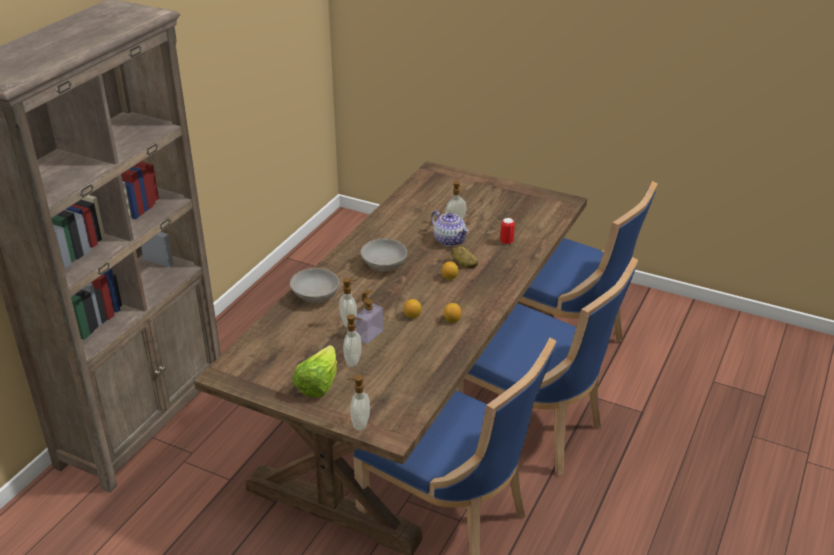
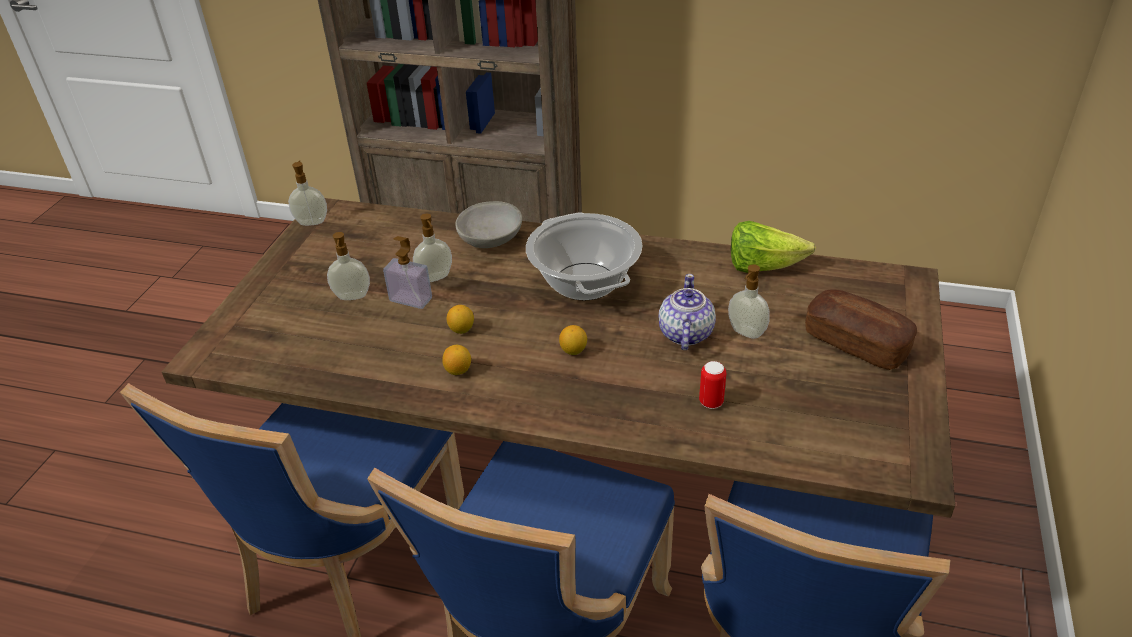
camera: 80 degrees right, 5 degrees up
(318, 384) = (303, 279): lettuce -> lettuce (762, 266)
(359, 423) = (226, 325): soap dispenser -> soap dispenser (312, 222)
(384, 265) = (585, 282): grey bowl -> cooking pot
(449, 240) = (685, 334): teapot -> teapot turned 150 degrees clockwise
(463, 264) = (618, 360): potato -> none
(476, 195) = (856, 343): none -> bread

